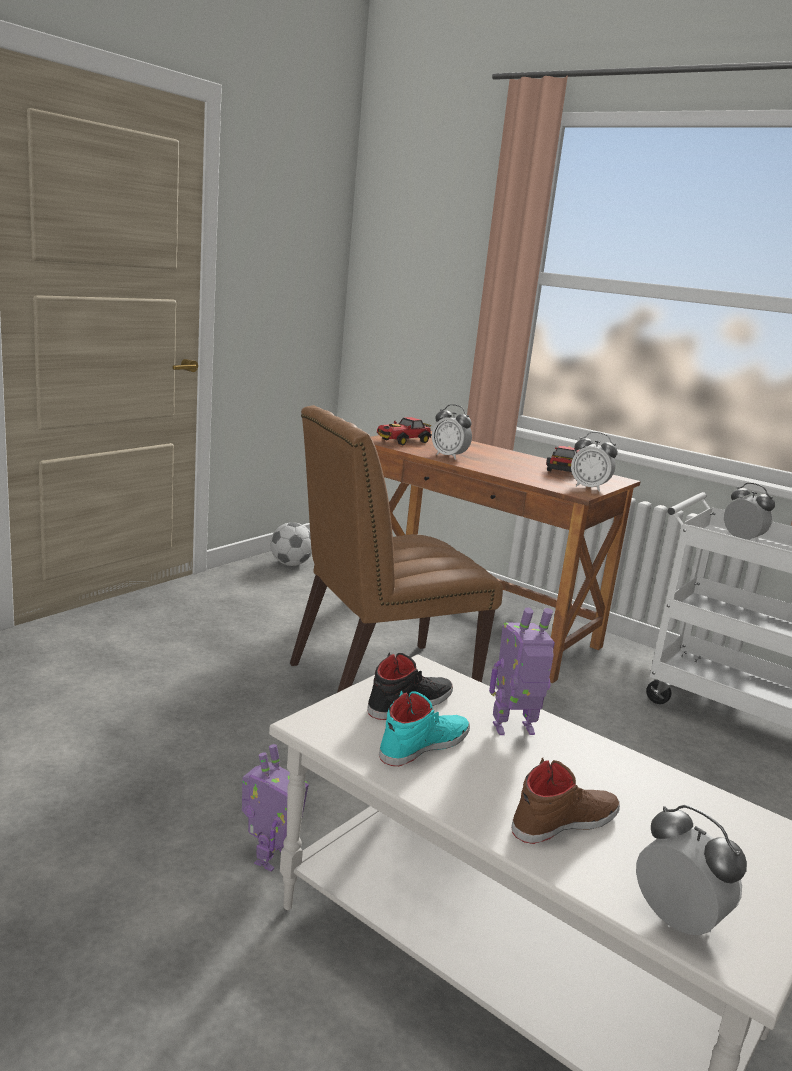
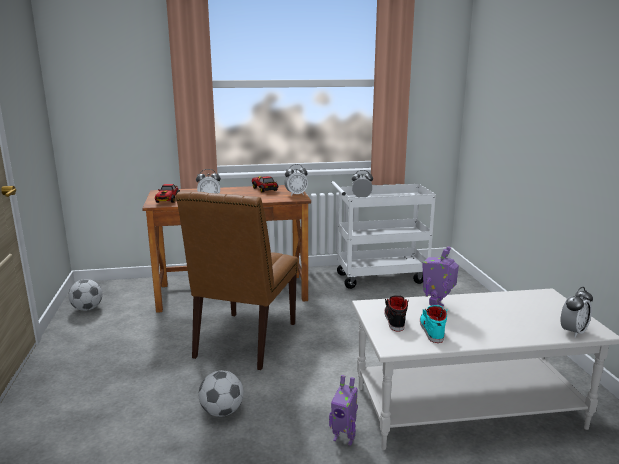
camera: 45 degrees left, 0 degrees up
(213, 732) = (222, 411): none -> football
(269, 857) = (344, 438): toy robot -> toy robot turned 135 degrees clockwise
(564, 821) = (506, 325): brown shoe -> none
(677, 921) = (573, 332): alarm clock -> alarm clock turned 135 degrees clockwise

